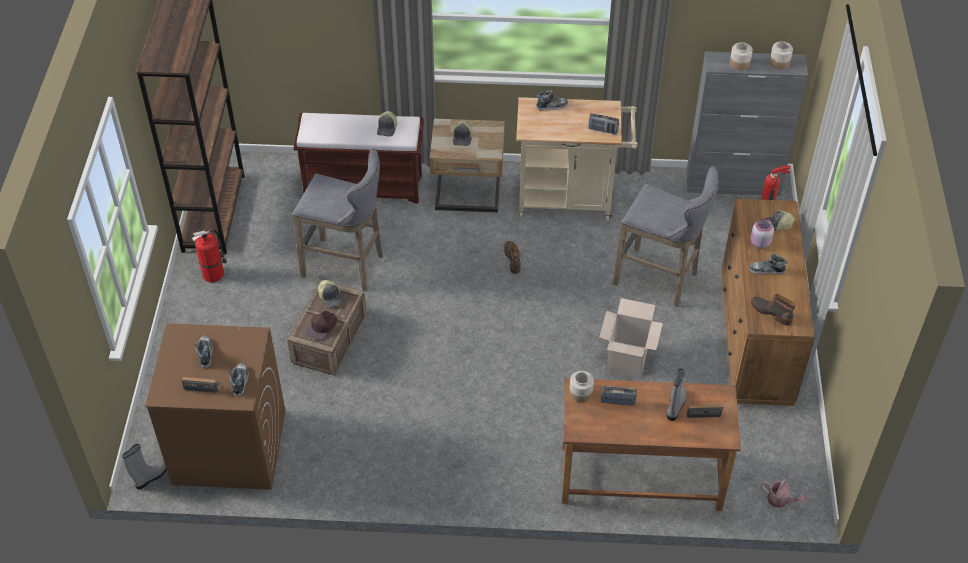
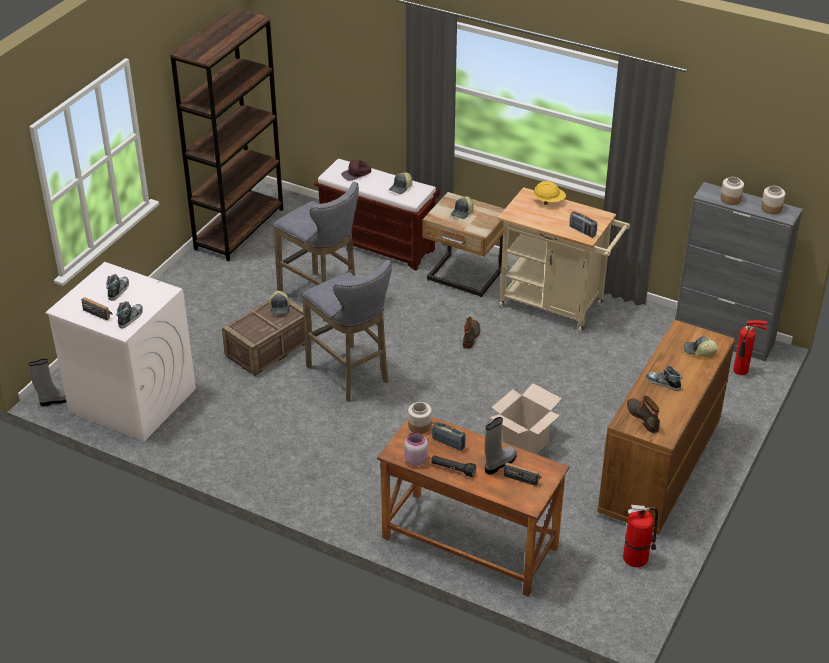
camera: 25 degrees right, 10 degrees down
(214, 273) = (209, 272): fire extinguisher -> fire extinguisher (637, 557)
(228, 447) = (131, 400): brown washing machine -> white washing machine
(322, 327) = (256, 327): brown cap -> brown cap (356, 173)
(552, 106) = (548, 201): shoe -> yellow hard hat
(639, 428) = (453, 469): none -> black flashlight
(659, 279) = (597, 393): grey stool -> grey stool (351, 376)
(759, 243) = (672, 360): pink jar -> pink jar (415, 460)
(780, 500) = (592, 608): watering can -> none

